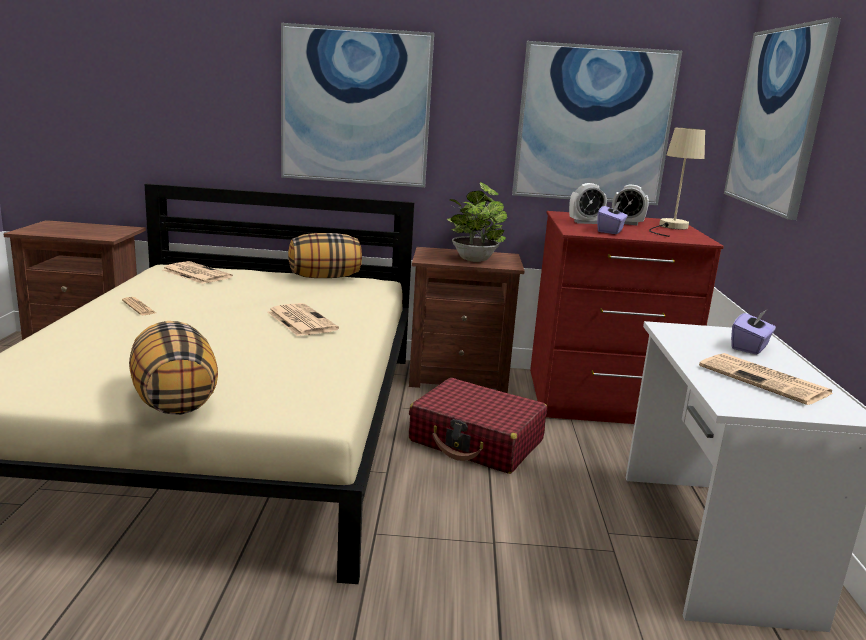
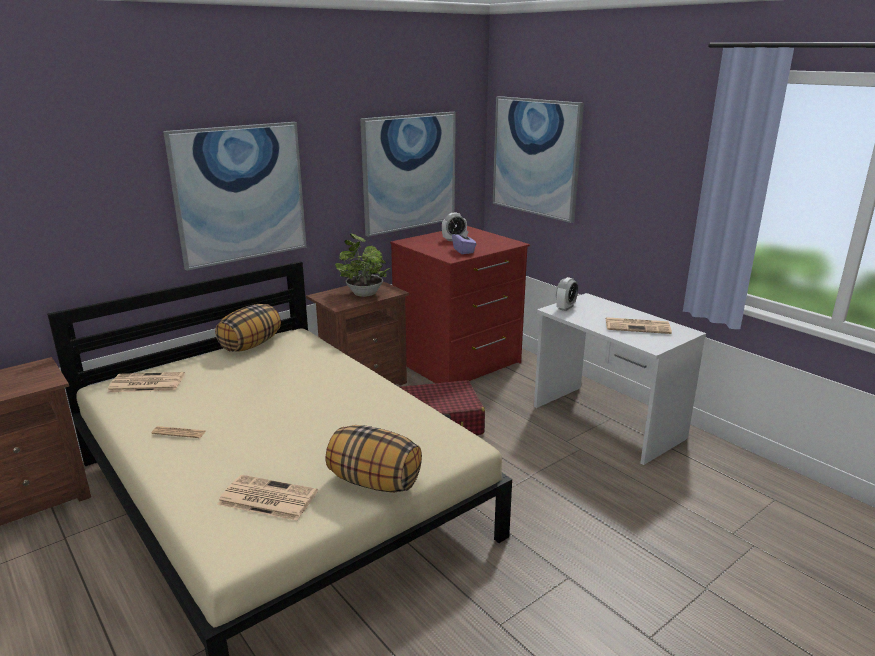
camera: 40 degrees left, 5 degrees up
(300, 320) = (319, 389): newspaper -> newspaper (266, 498)
(585, 222) = (435, 247): alarm clock -> alarm clock (565, 307)
(670, 227) = (479, 236): beige table lamp -> none
(750, 347) = (601, 308): purple tissue box -> none

